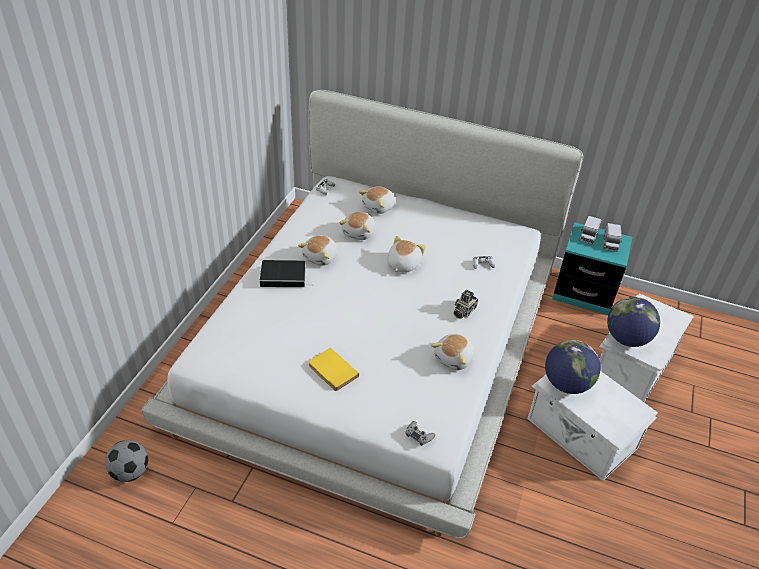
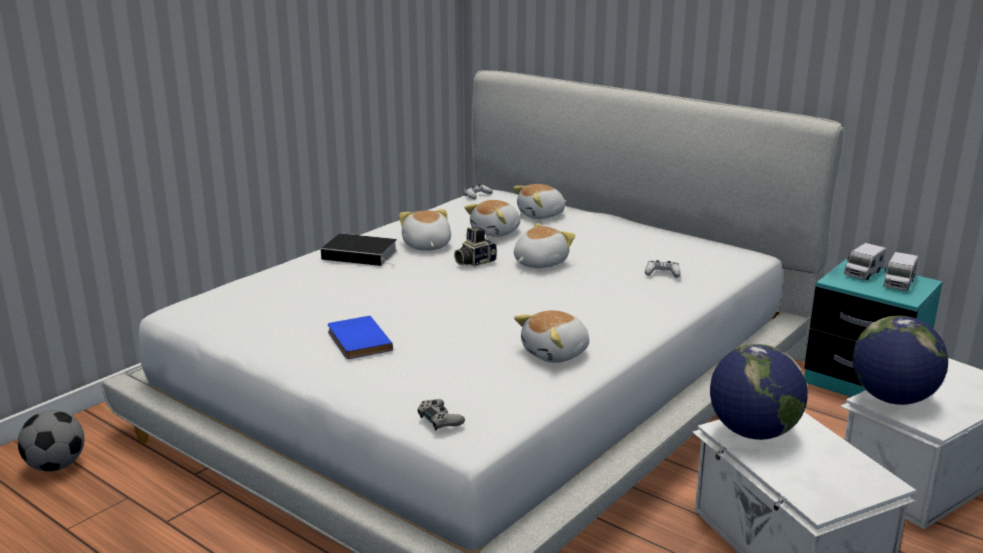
camera: 20 degrees right, 20 degrees down
(321, 257) = (426, 246): plush toy -> plush toy turned 120 degrees clockwise
(331, 371) = (356, 341): yellow book -> blue book
(463, 311) = (602, 312): camera -> camera (474, 262)

